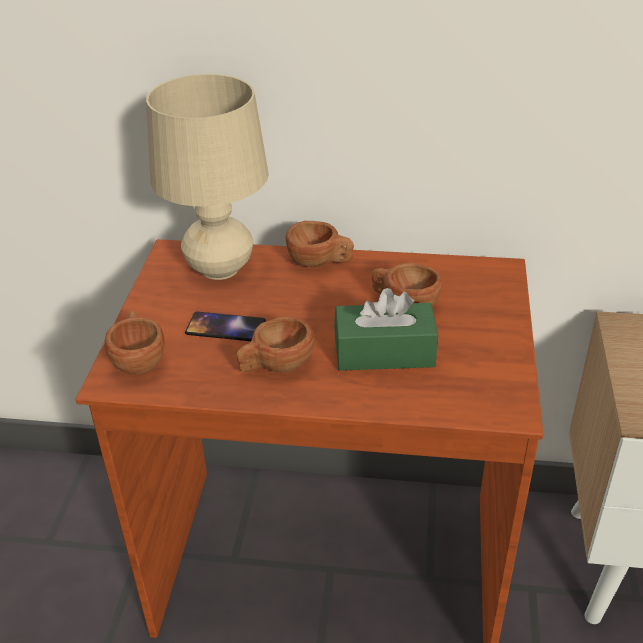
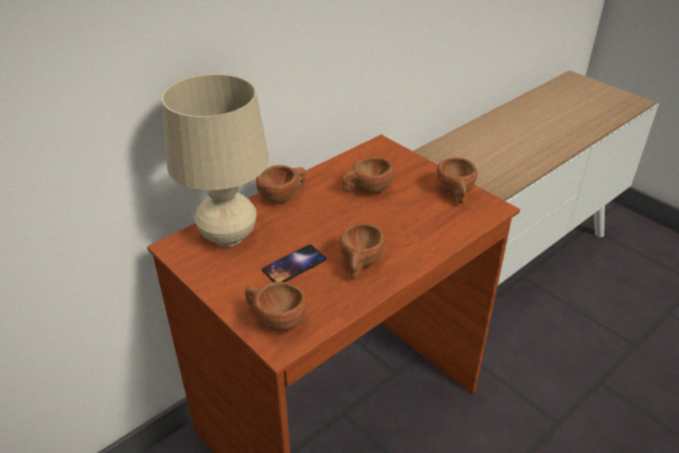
camera: 50 degrees left, 0 degrees up
(384, 352) = (399, 219): green tissue box -> none
(493, 368) = (455, 193): none -> brown cup

